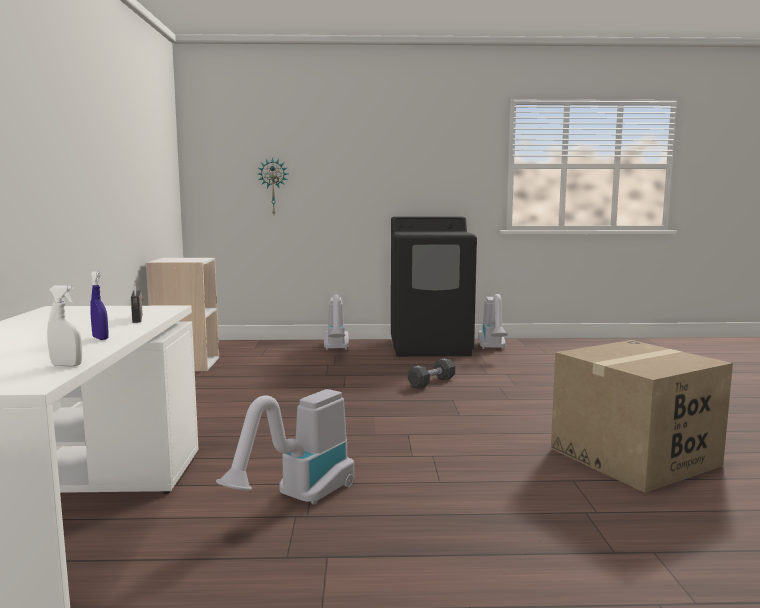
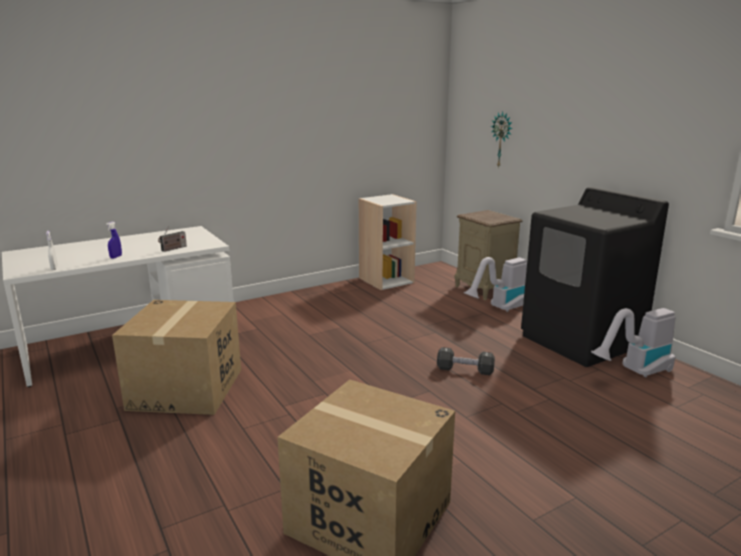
camera: 60 degrees right, 10 degrees up
(288, 345) = (483, 290): none -> beige nightstand
(298, 500) = (186, 389): vacuum cleaner -> cardboard box

